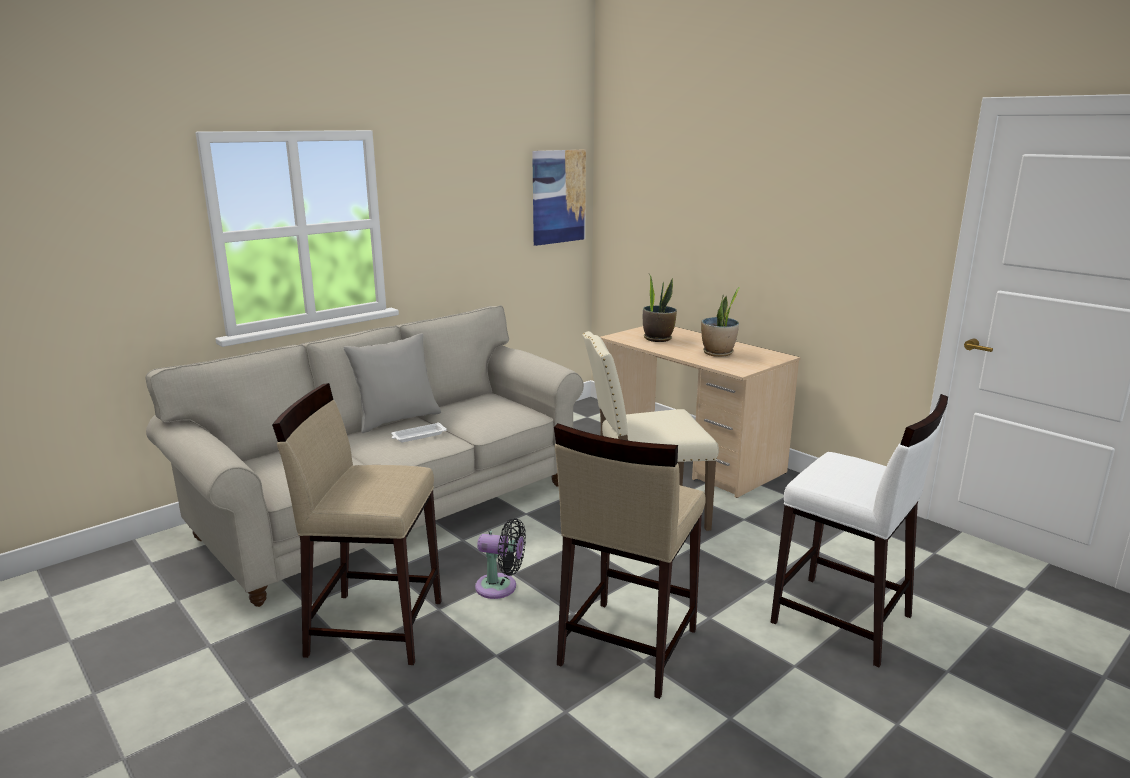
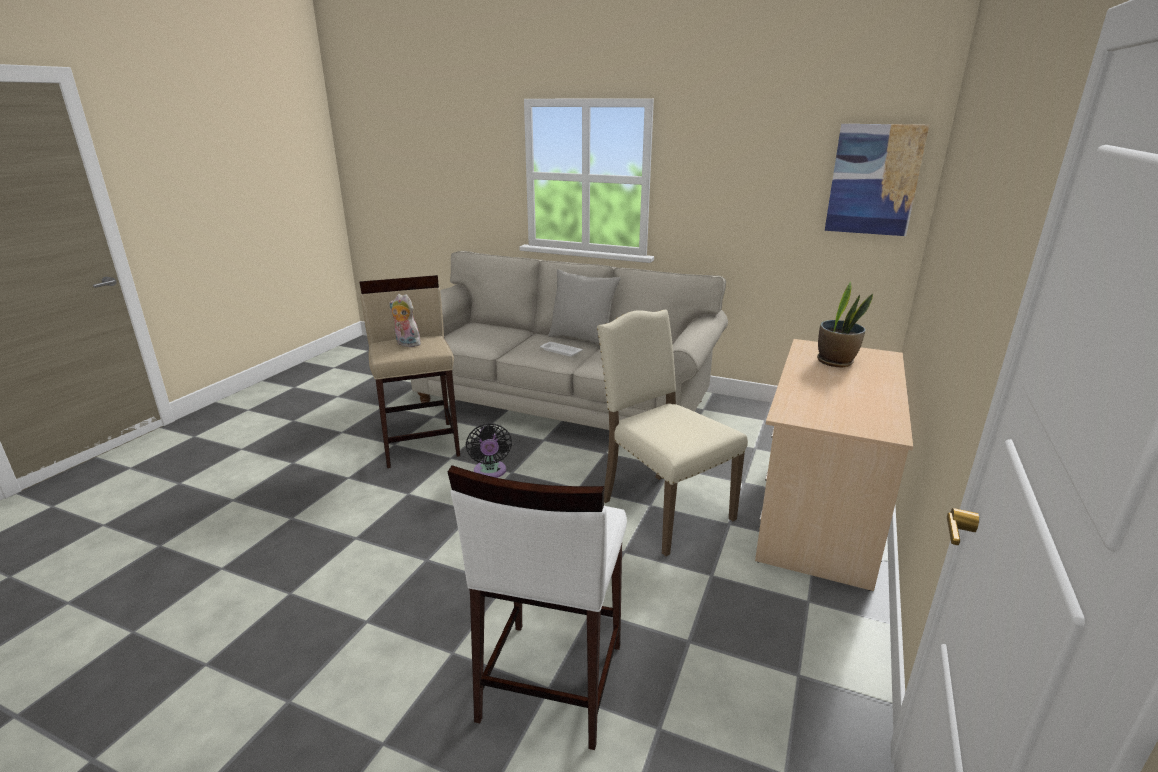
camera: 65 degrees right, 5 degrees up
(367, 484) = (406, 344): none -> plush toy
(626, 647) = (440, 547): beige stool -> none
(718, 353) = (836, 396): potted plant -> none

